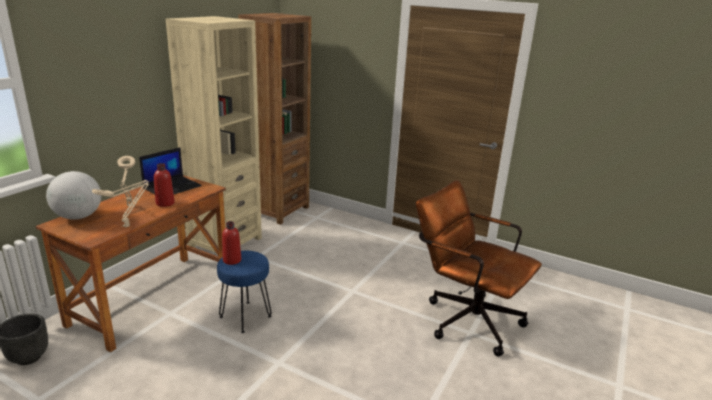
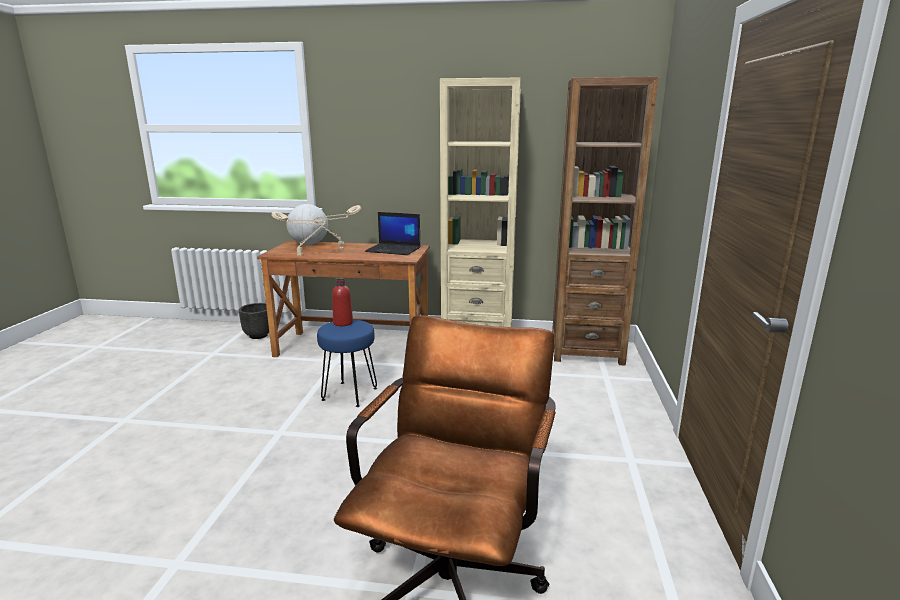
camera: 70 degrees right, 5 degrees down
(165, 203) = (356, 254): red bottle -> none

